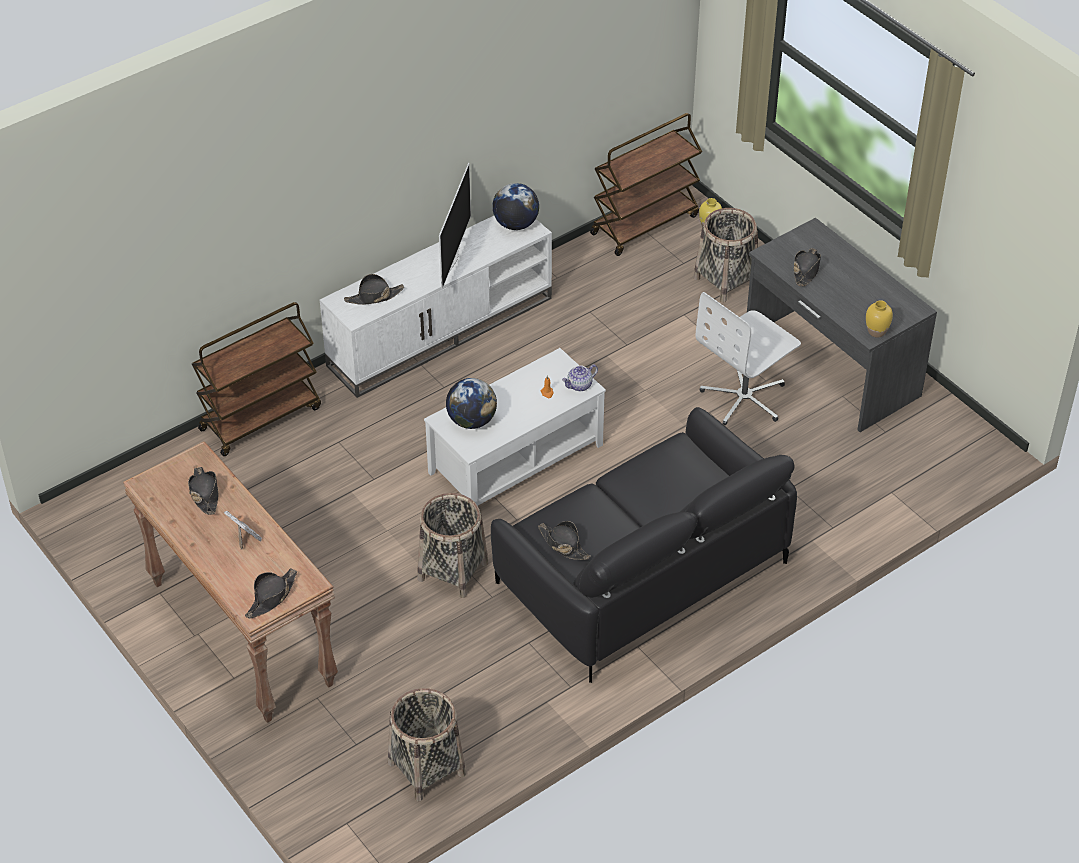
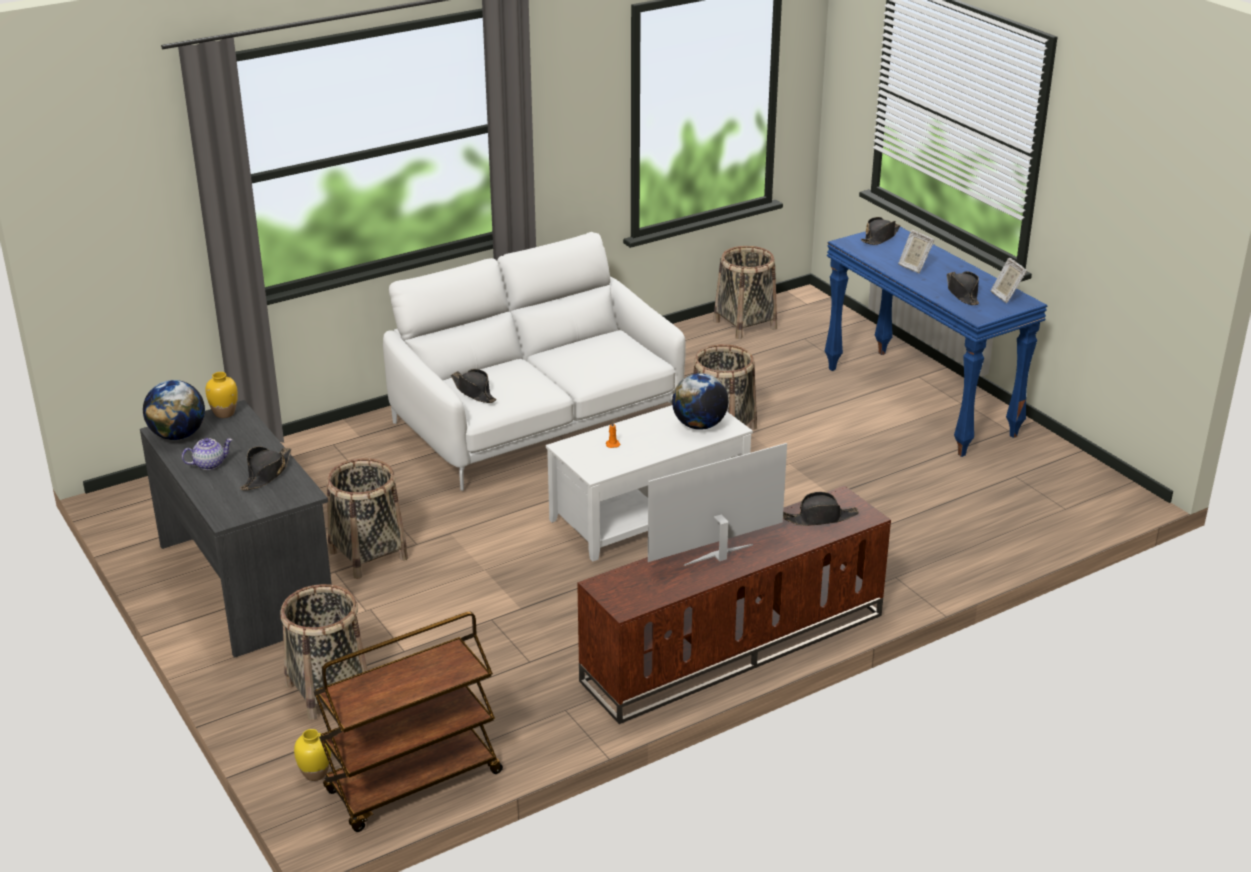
camera: 175 degrees left, 15 degrees down
(161, 491) = (1005, 296): none -> picture frame
(240, 633) = (921, 401): brown console table -> blue console table
(261, 417) = (950, 565): brown cart -> none
(441, 330) = (733, 649): white tv stand -> brown tv stand
(451, 258) = (719, 556): television -> television turned 45 degrees clockwise
(515, 224) = (626, 594): globe -> globe (178, 435)
(563, 545) = (616, 345): black hat -> black hat (474, 392)
(579, 385) = (574, 448): teapot -> teapot (209, 464)
(641, 573) = (537, 422): black sofa -> white sofa
(745, 398) = (368, 555): white office chair -> basket

